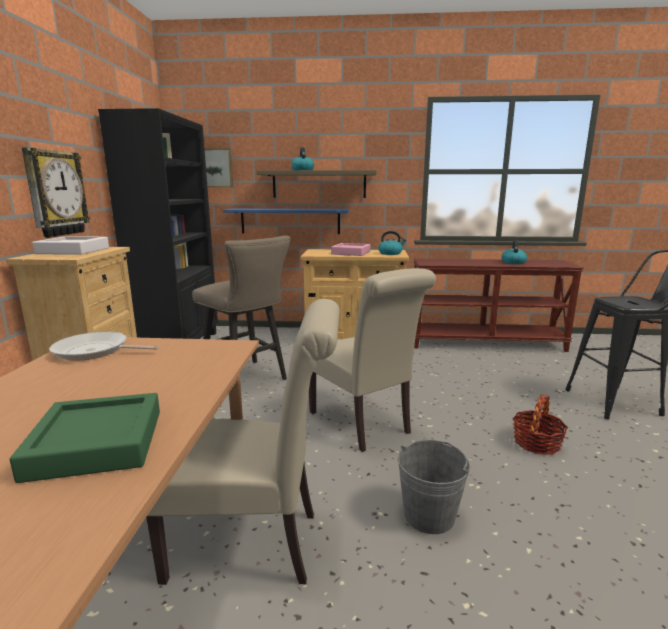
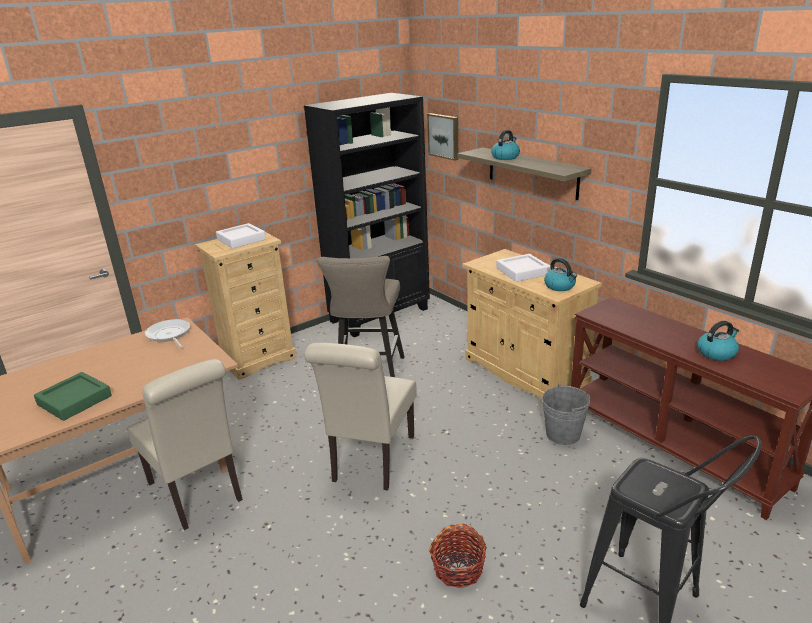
camera: 50 degrees right, 10 degrees up
(55, 193) = (249, 188): wall clock -> none
(290, 221) = (504, 209): blue shelf -> none
(351, 253) = (522, 271): pink tray -> white tray
(429, 515) = (287, 549): grey bucket -> grey bucket (563, 434)

